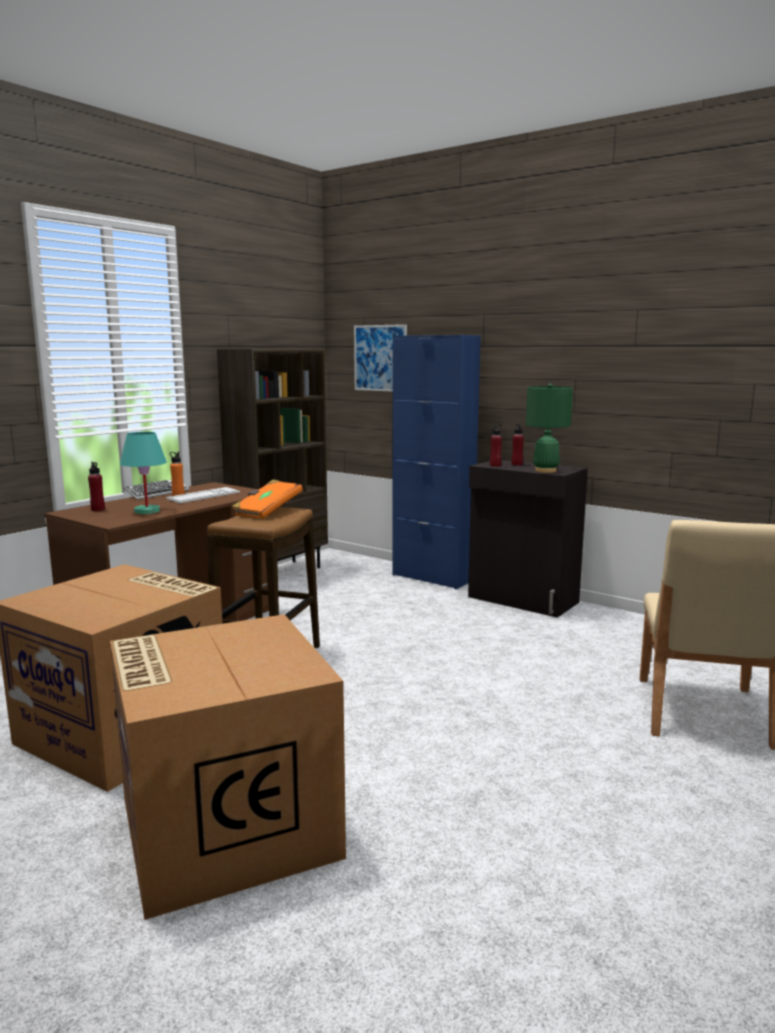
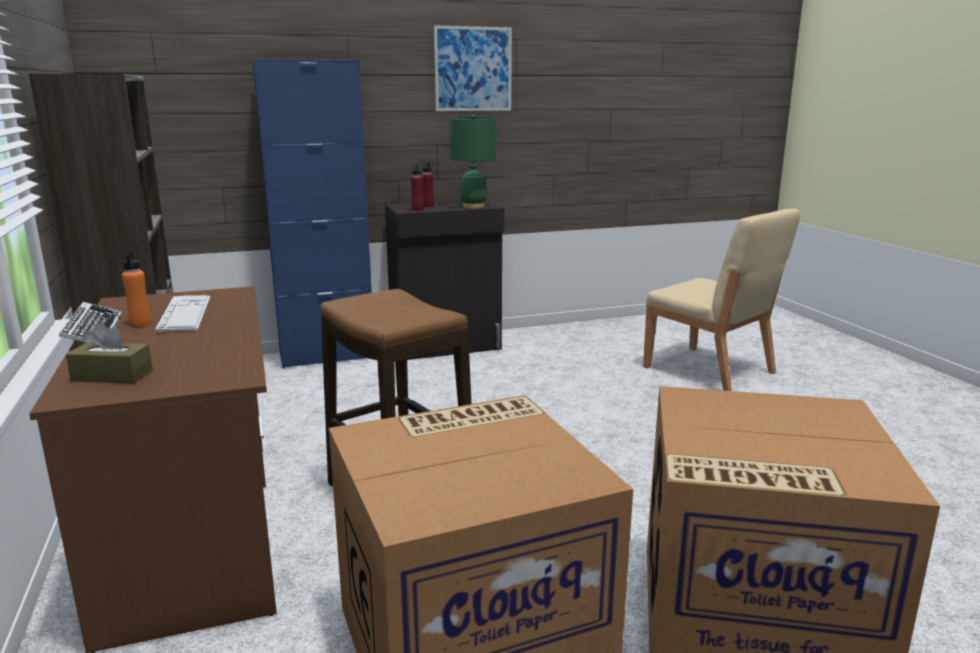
camera: 55 degrees left, 5 degrees up
(98, 509) = (112, 376): red bottle -> brown tissue box
(147, 511) = (205, 351): turquoise table lamp -> none
(267, 512) = (368, 304): orange book -> none
(380, 358) = (192, 90): picture -> picture (473, 69)

